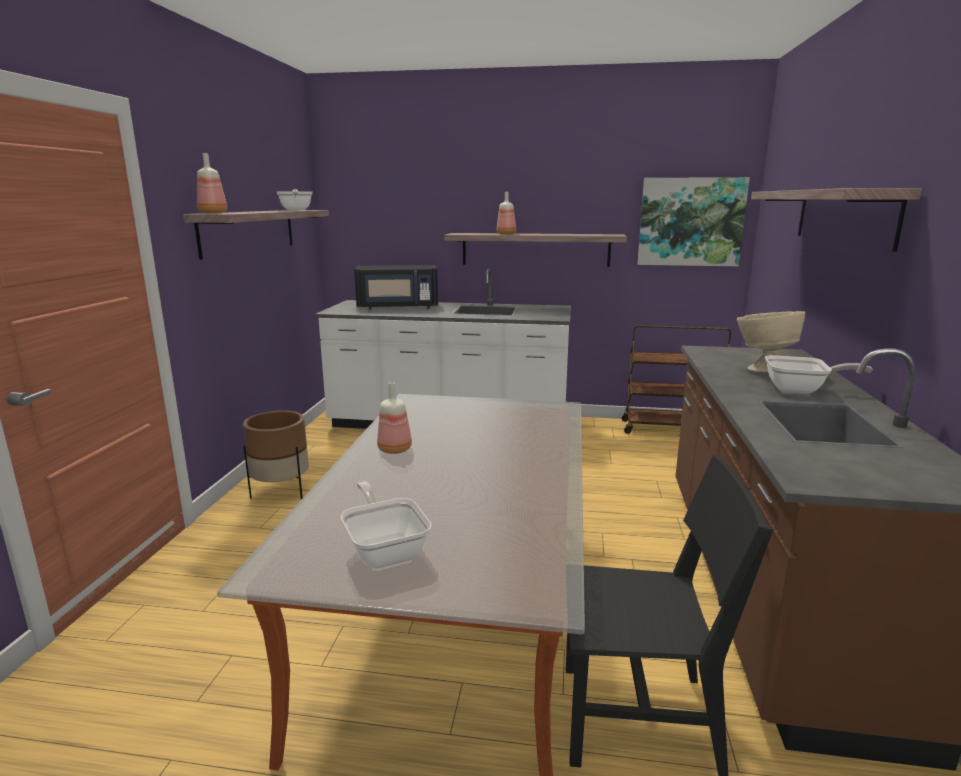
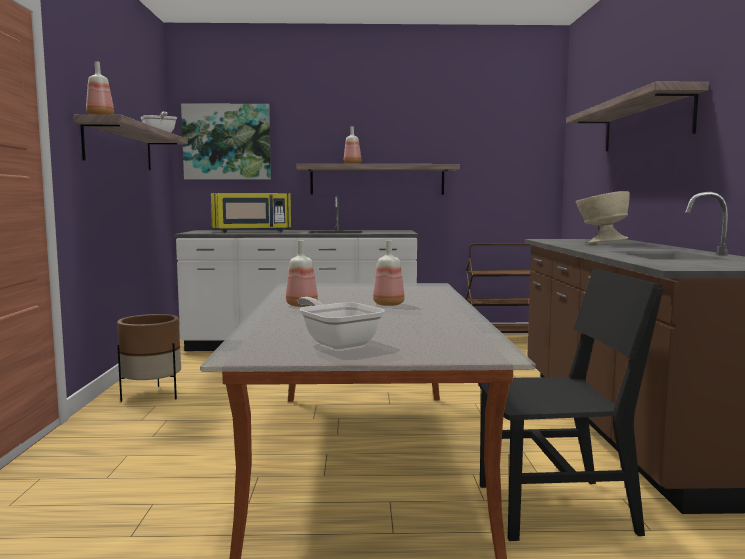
camera: 10 degrees left, 10 degrees down
(398, 307) = (251, 231): black microwave -> yellow microwave
(489, 454) = (389, 304): none -> bottle
(690, 222) = (510, 155): picture -> picture (227, 142)
(801, 390) = (637, 248): frying pan -> none

